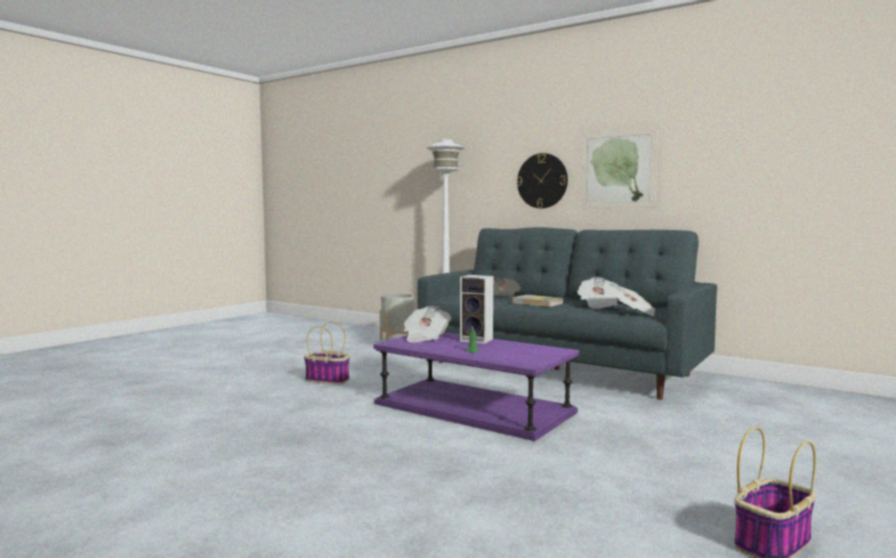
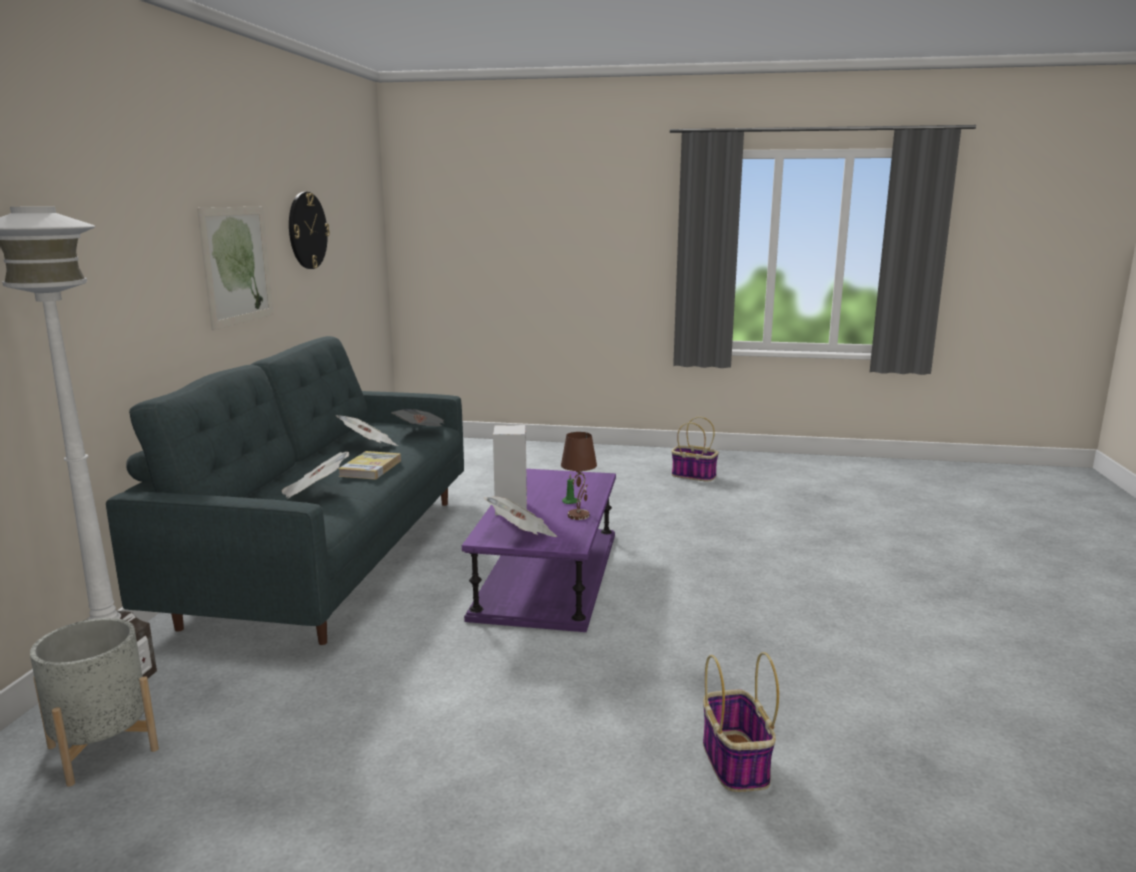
camera: 115 degrees left, 10 degrees up
(328, 380) = (501, 711): basket -> basket (734, 761)
(440, 349) = (578, 515): none -> brown table lamp
(542, 181) = (159, 291): wall clock -> wall clock (307, 230)

